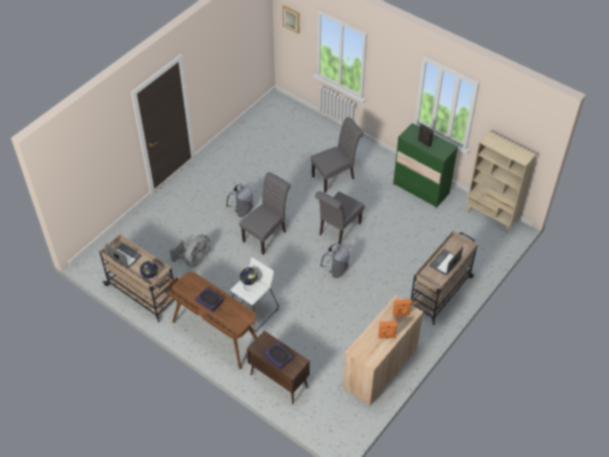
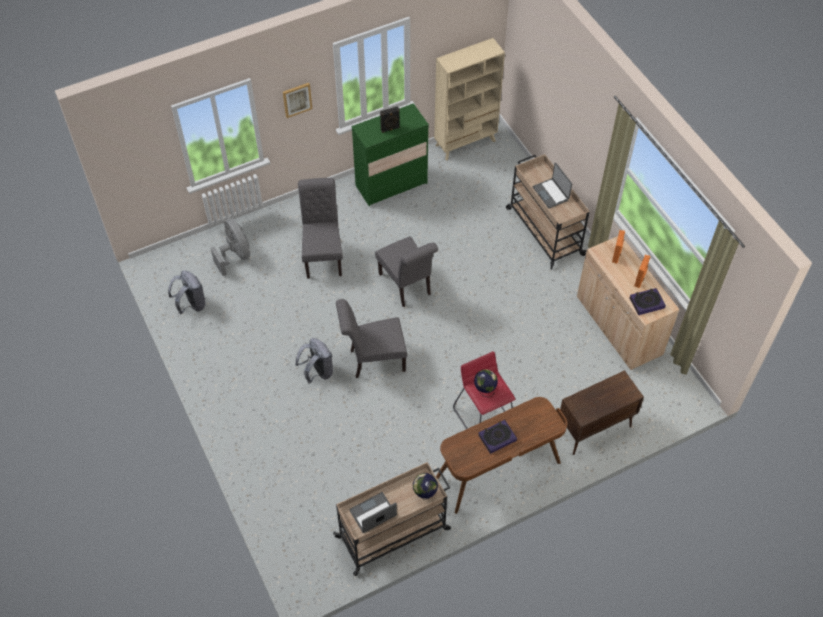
camera: 65 degrees left, 5 degrees up
(194, 260) = (370, 454): grey fan -> grey fan (235, 256)
(254, 311) = (484, 417): white stool -> red stool
(266, 235) = (373, 360): grey chair -> grey chair turned 75 degrees counterclockwise
(279, 356) = (606, 398): book -> book (646, 303)
(291, 19) = (132, 149): picture -> picture (297, 99)
(336, 270) = (465, 312): grey backpack -> grey backpack (191, 304)

